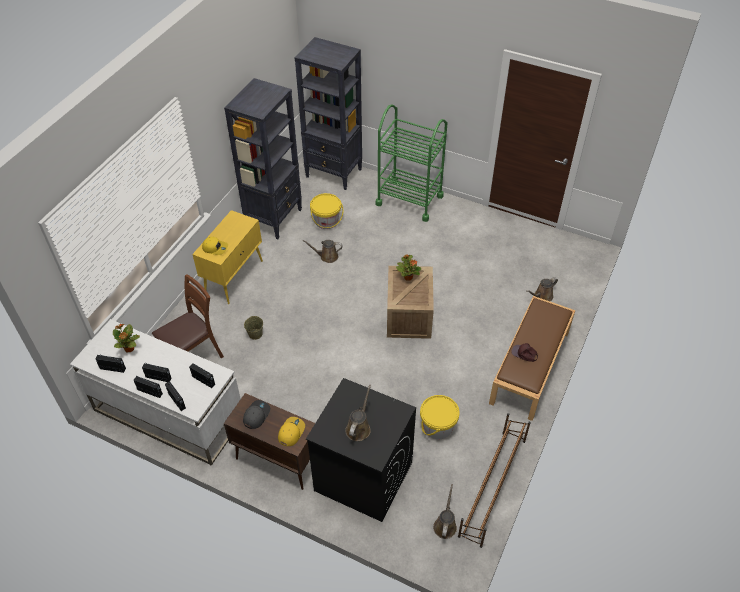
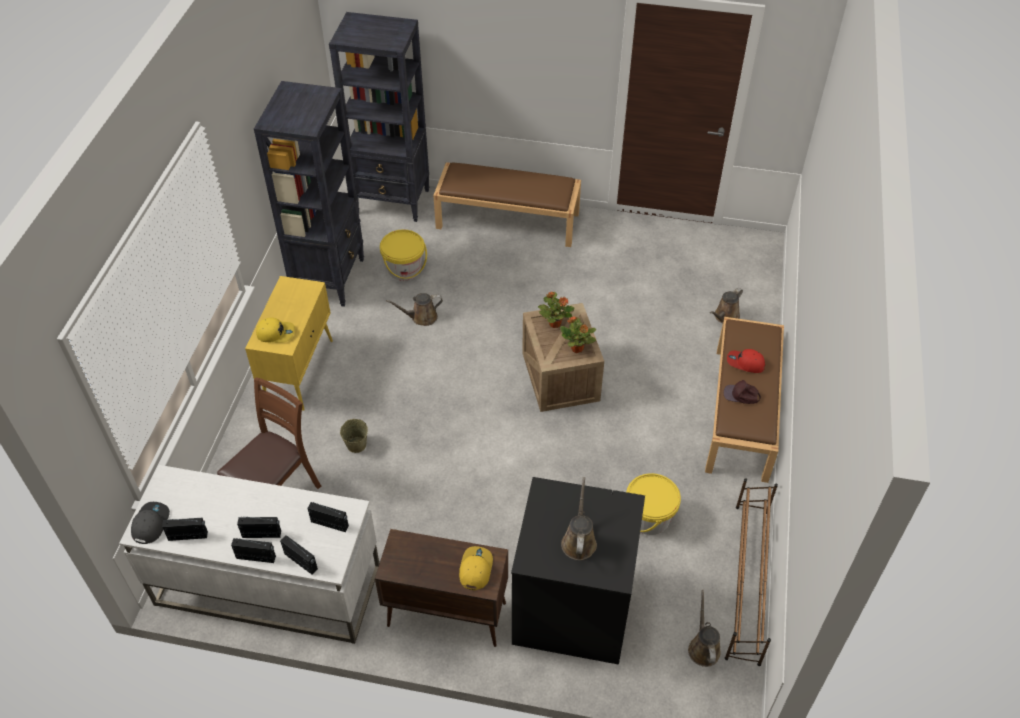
camera: 15 degrees left, 0 degrees up
(129, 349) = (203, 502): potted plant -> potted plant (577, 349)
(256, 415) = (417, 556): grey cap -> grey cap (150, 524)
(409, 200) = (508, 220): green cart -> brown bench
(535, 332) = (745, 363): none -> red cap

